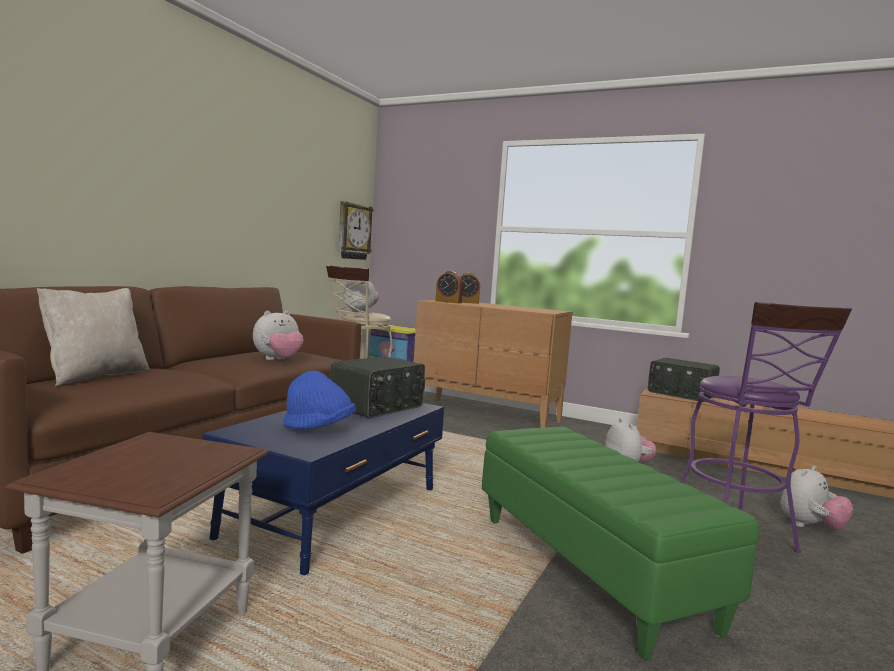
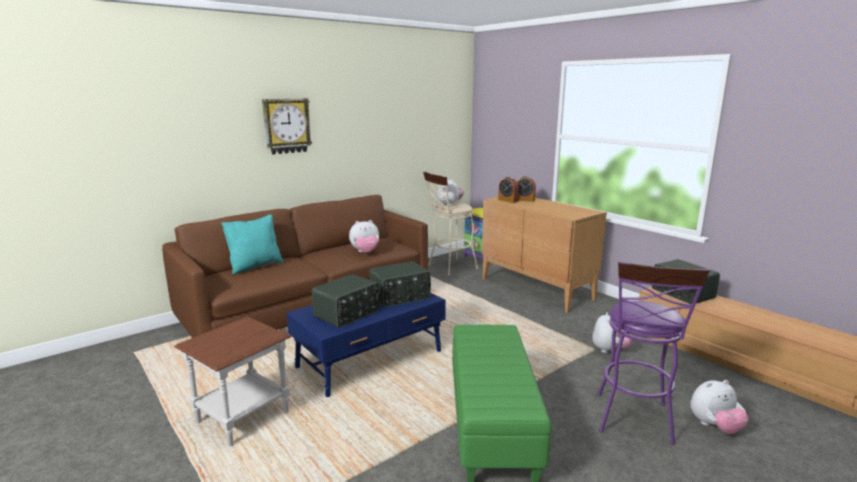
camera: 25 degrees right, 10 degrees up
(95, 376) = (255, 266): beige pillow -> turquoise pillow
(319, 429) = (348, 314): blue hat -> radio
(353, 231) = (453, 137): wall clock -> wall clock (286, 126)

